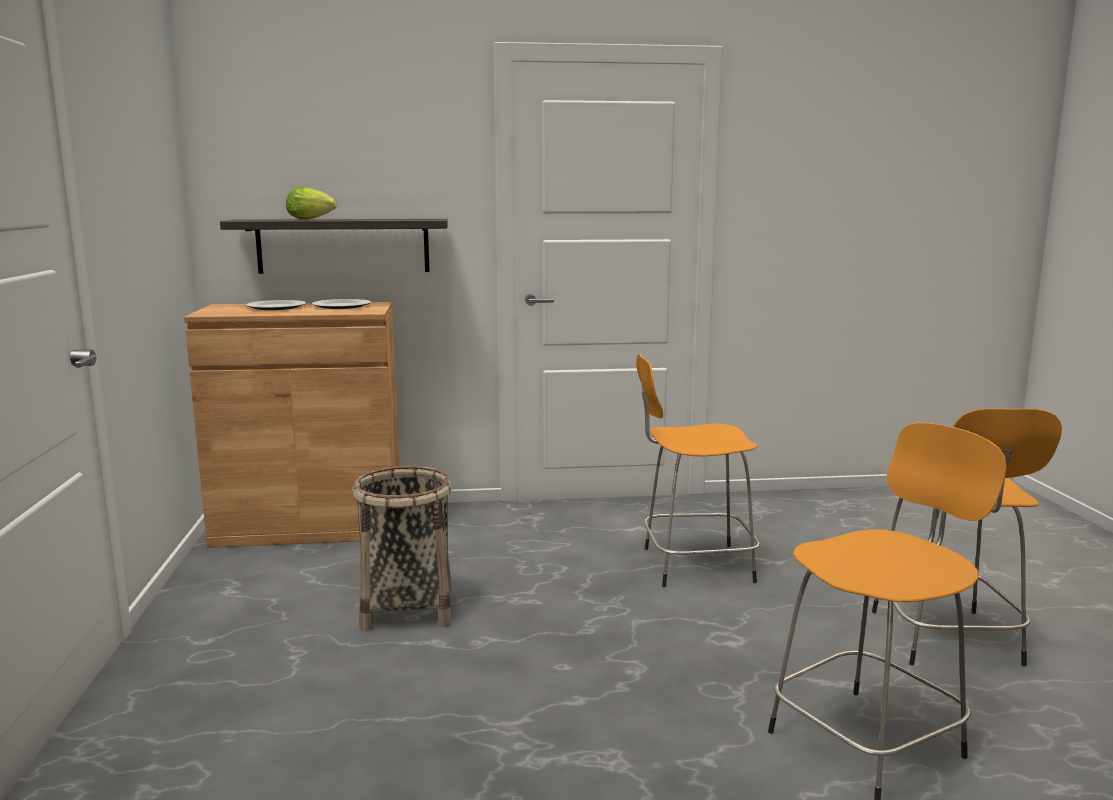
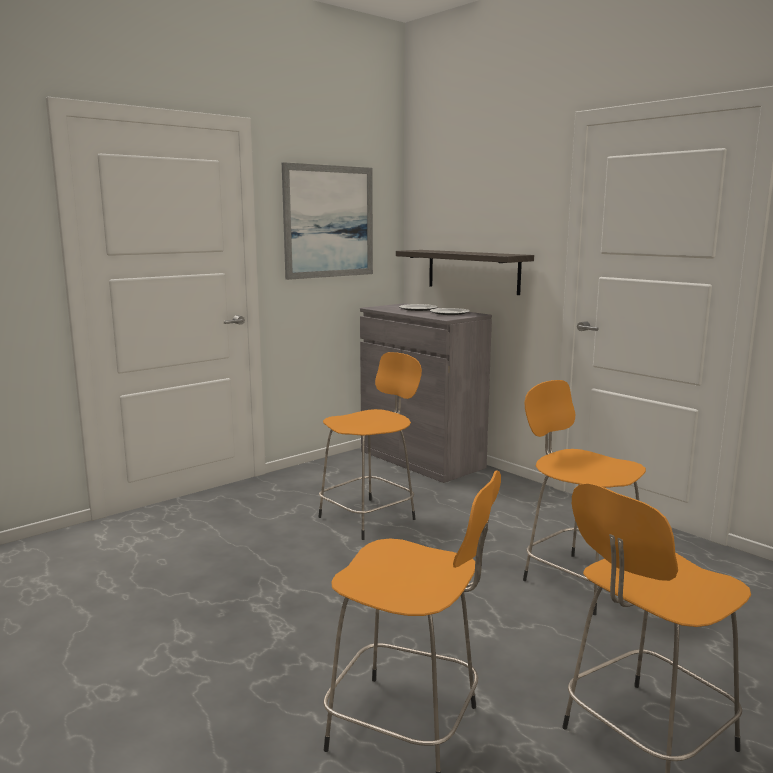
camera: 55 degrees right, 0 degrees up
(135, 173) = (329, 221): none -> picture
(309, 526) = (421, 459): brown cabinet -> grey cabinet
(313, 219) = (446, 251): lettuce -> none
(408, 609) = (369, 517): basket -> orange stool

